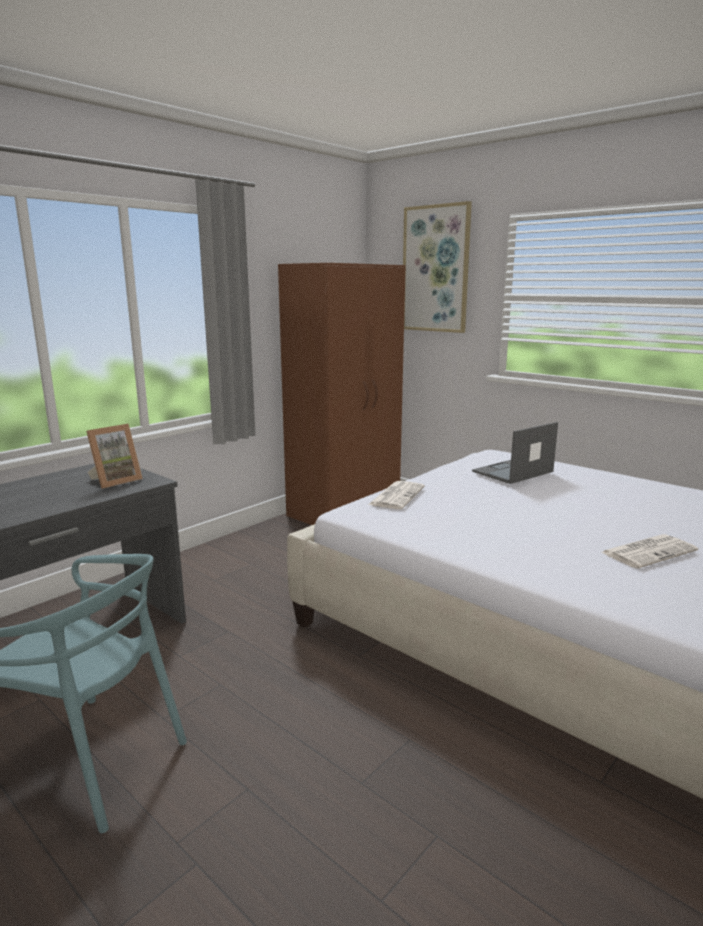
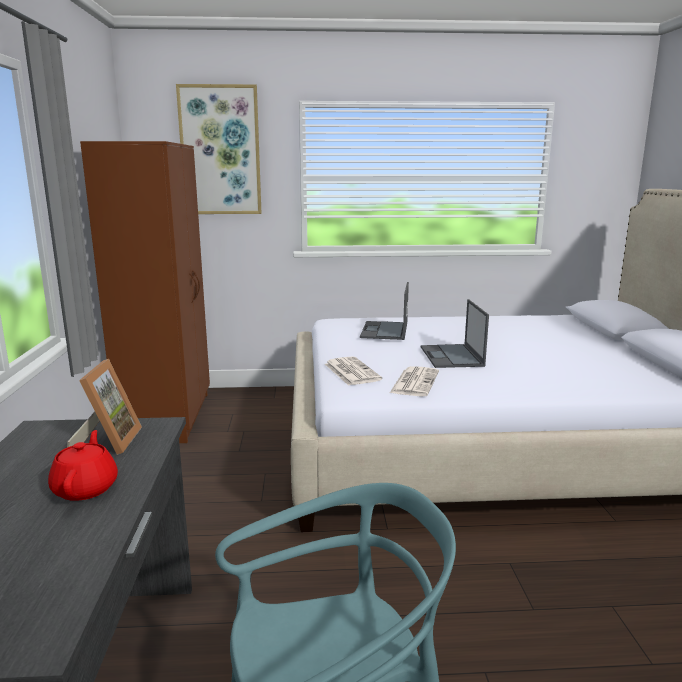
camera: 45 degrees left, 0 degrees up
(53, 499) = (86, 488): none -> red teapot
(522, 512) = (452, 356): none -> laptop
(649, 551) = (556, 359): newspaper -> newspaper (414, 382)

